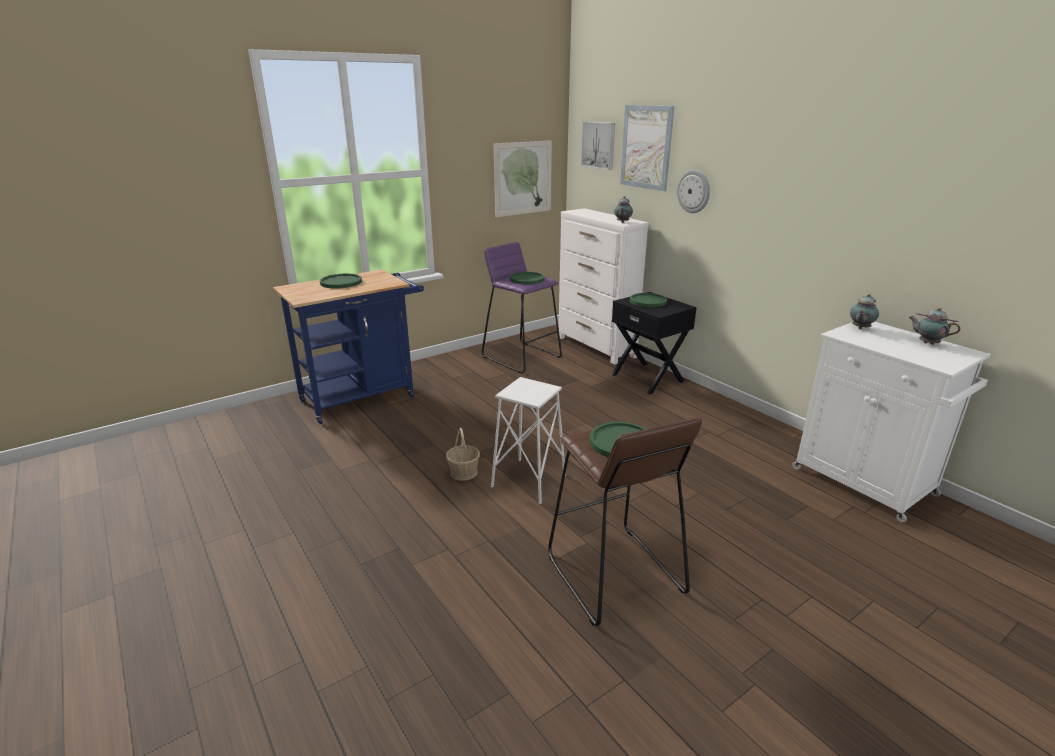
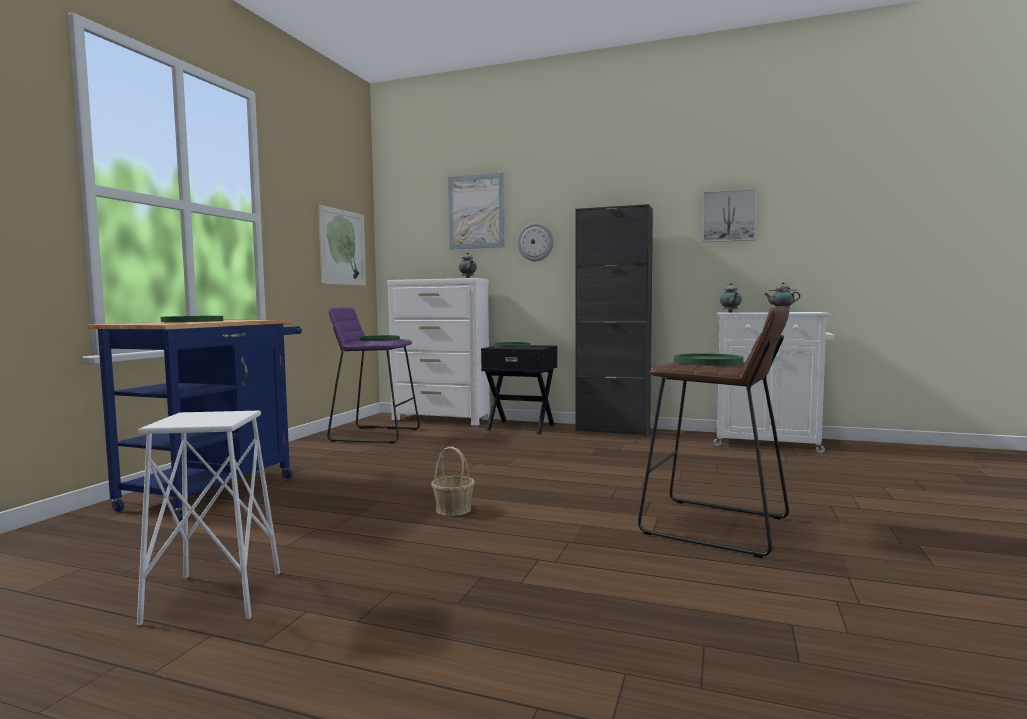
camera: 35 degrees left, 20 degrees down
(529, 481) = (532, 498): white stool -> white stool (214, 596)
(599, 145) = (417, 217): picture -> picture (729, 216)
(726, 408) = (612, 430): none -> black cabinet

